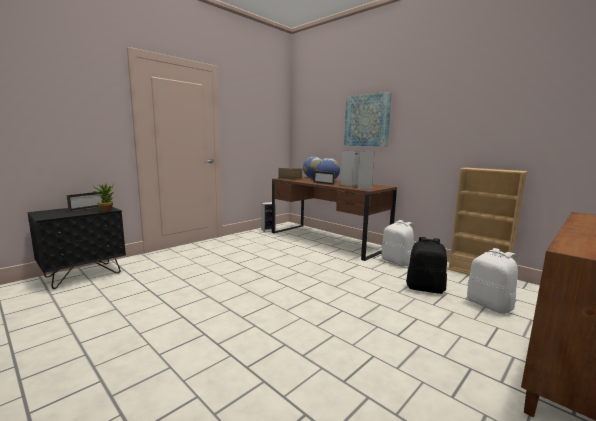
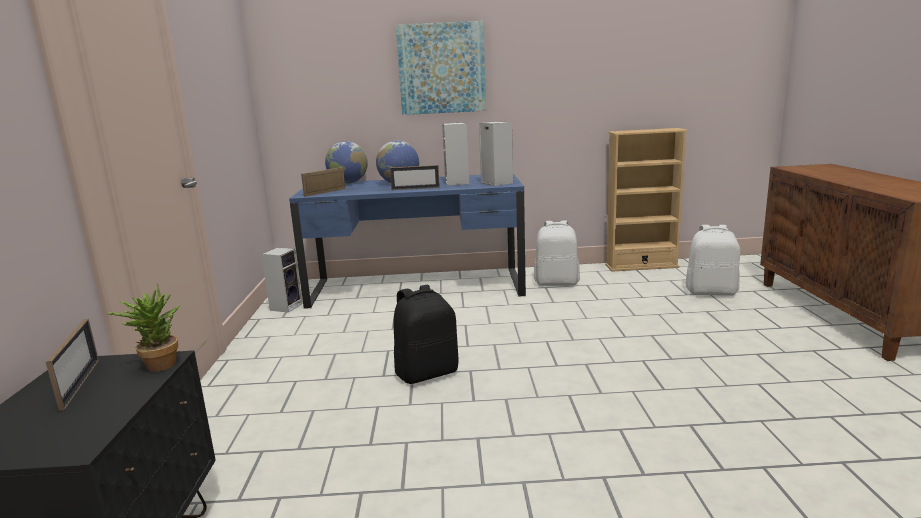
camera: 45 degrees left, 5 degrees up
(327, 240) = (416, 288): brown desk -> blue desk
(425, 288) = (642, 300): black backpack -> black backpack (427, 373)

